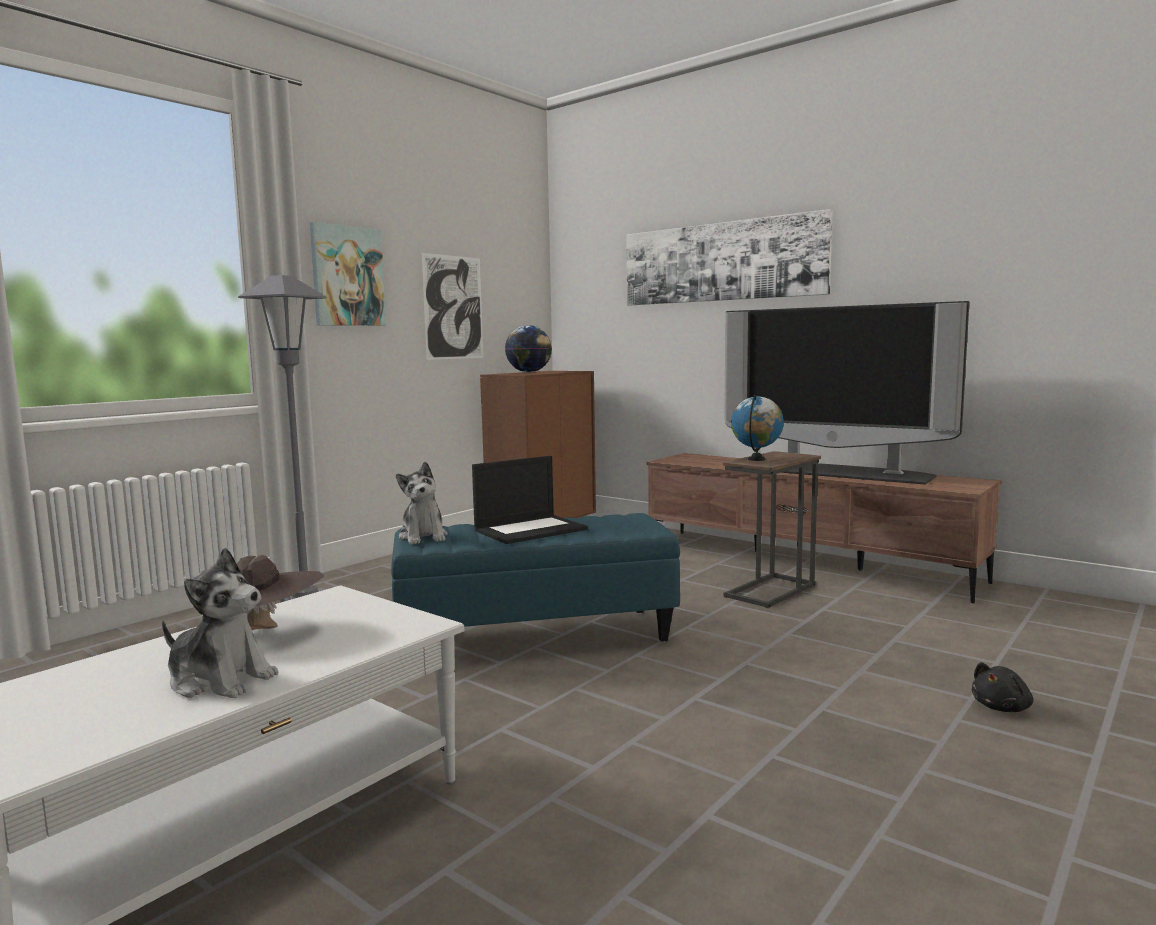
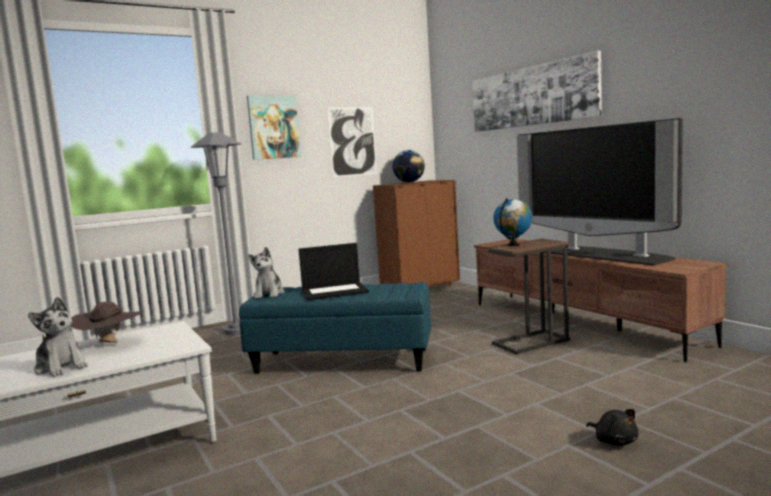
camera: 20 degrees right, 0 degrees up
(1002, 707) = (614, 441): black plush toy -> black plush toy turned 105 degrees counterclockwise

